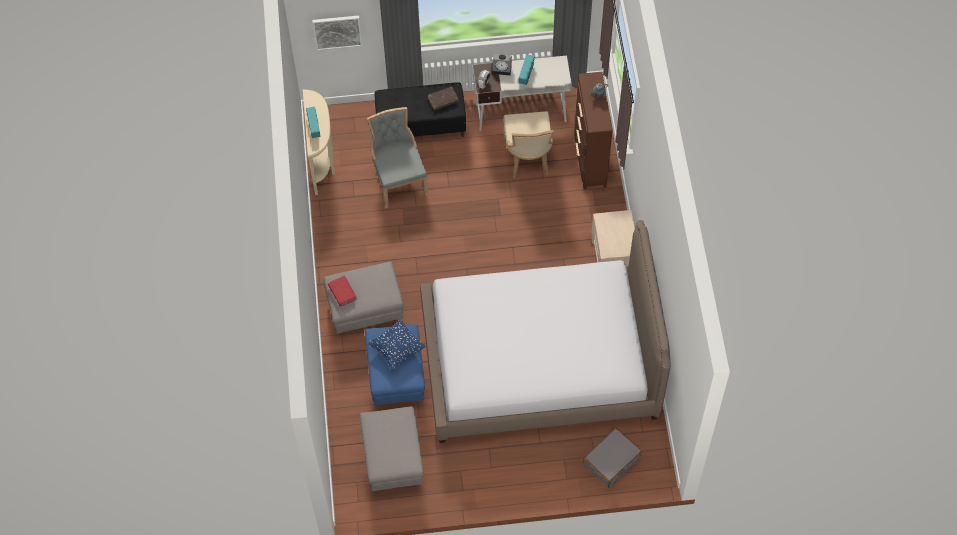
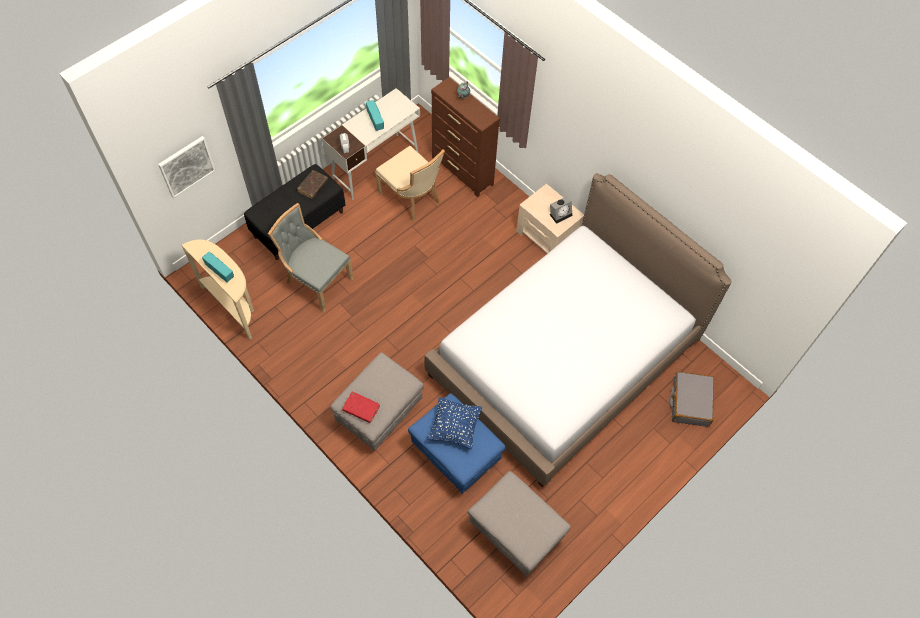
camera: 40 degrees left, 0 degrees up
(502, 68) = (351, 127): alarm clock -> alarm clock (560, 214)

